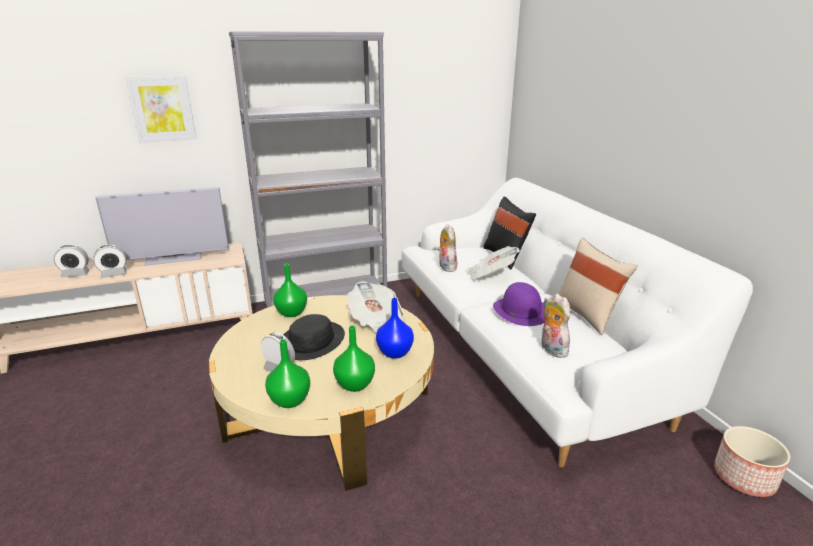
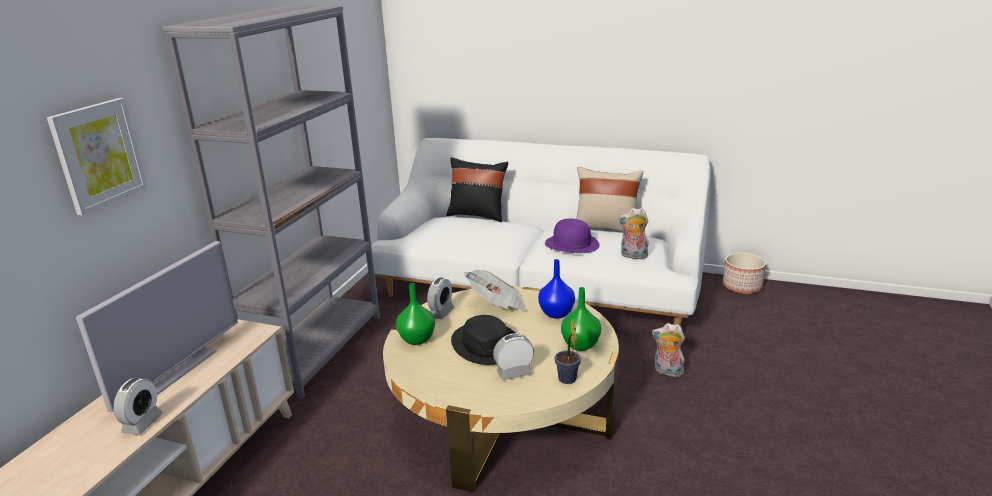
camera: 50 degrees left, 0 degrees up
(76, 274) = (78, 457): alarm clock -> alarm clock (441, 312)
(290, 400) = (567, 380): green vase -> potted plant
(446, 267) = (455, 242): plush toy -> plush toy (667, 372)
(490, 275) = (500, 231): newspaper -> none

